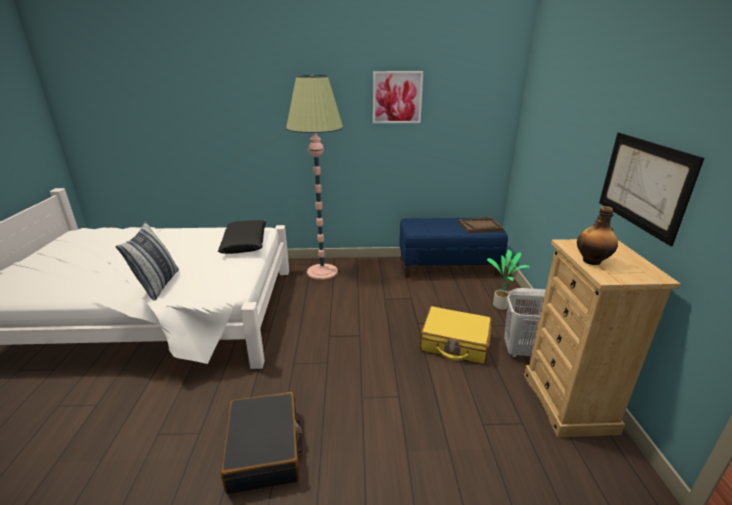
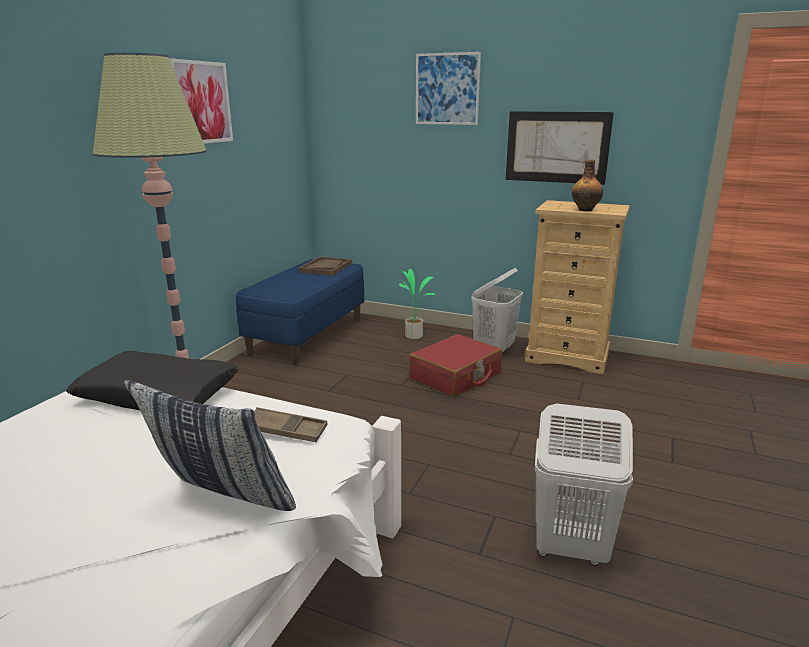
camera: 65 degrees left, 5 degrees down
(220, 279) = (286, 430): none -> brown tray
(265, 449) = (569, 548): black suitcase -> white laundry basket
(454, 343) = (455, 376): yellow suitcase -> red suitcase
(586, 100) = (447, 89): none -> picture

